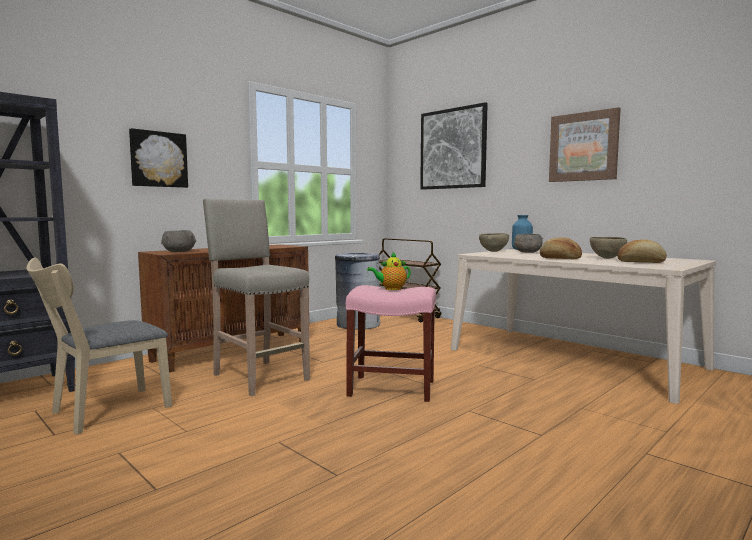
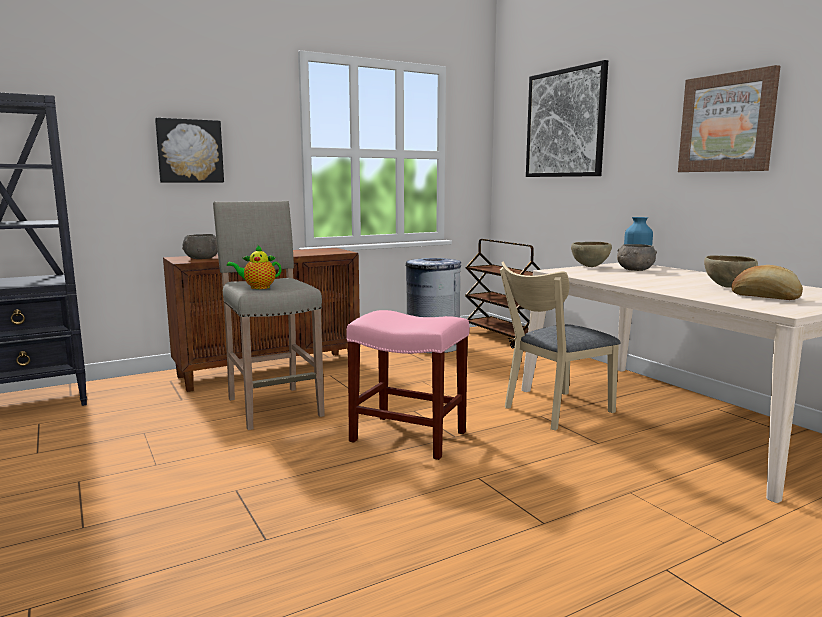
camera: 15 degrees right, 5 degrees up
(103, 412) = (95, 432): beige chair -> beige chair (553, 411)
(391, 289) = (407, 318): teapot -> teapot (257, 287)
(559, 258) = (657, 284): bread -> none

